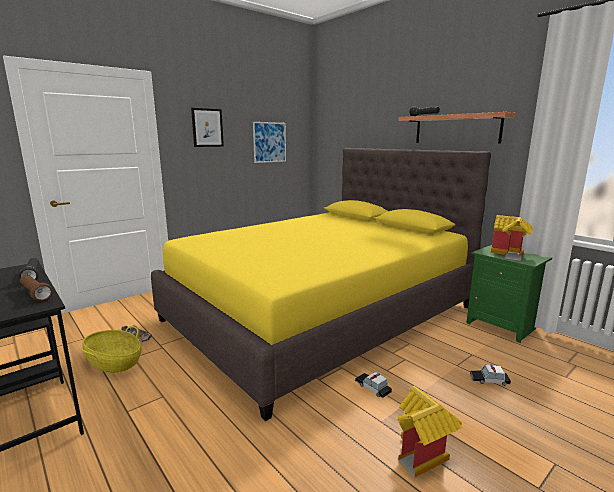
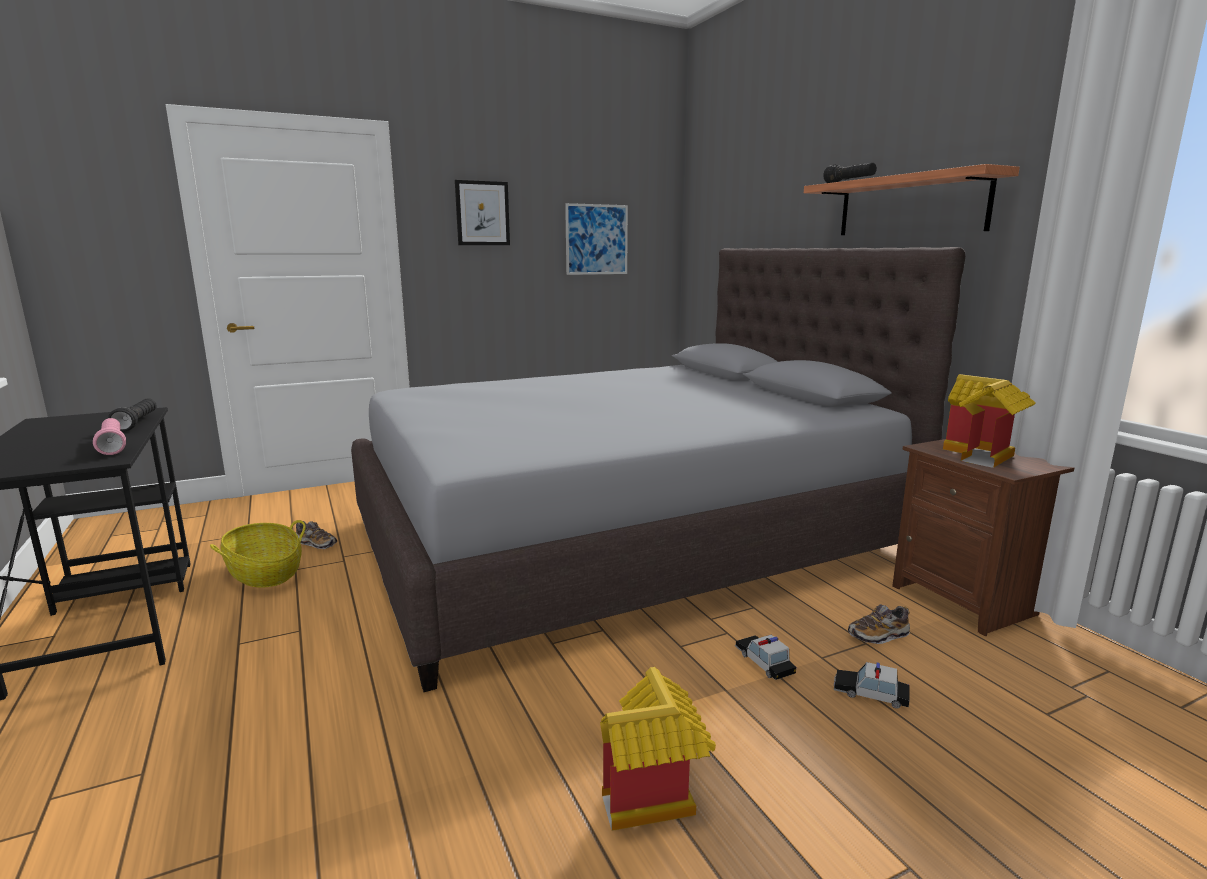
camera: 15 degrees right, 0 degrees up
(35, 294) = (112, 446): brown flashlight -> pink flashlight
(321, 313) = (625, 538): yellow bed -> grey bed
(372, 388) = (635, 670): toy car -> toy car (764, 662)
(475, 349) = (878, 635): none -> shoe
(501, 325) = (965, 600): green nightstand -> brown nightstand

